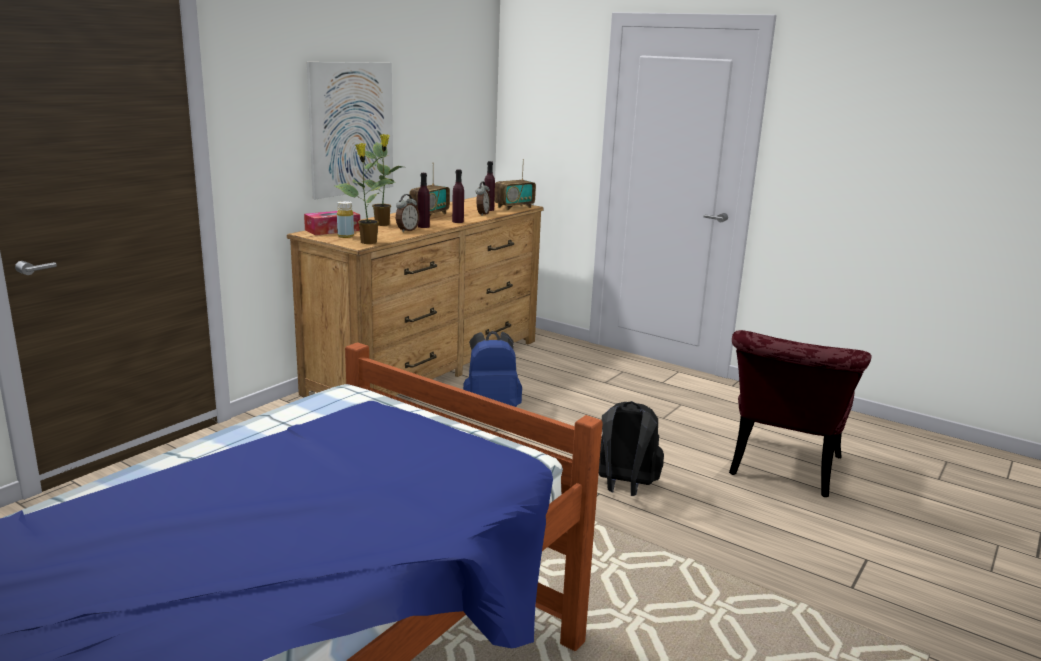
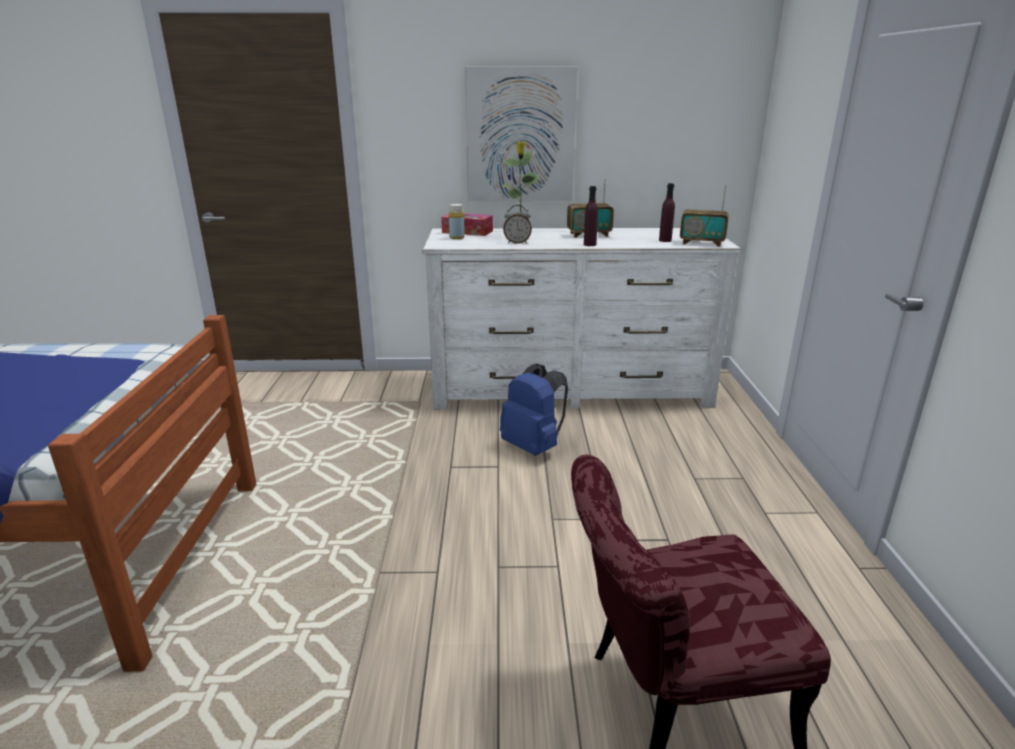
camera: 55 degrees right, 5 degrees up
(367, 242) = (451, 245): potted plant -> none
(423, 226) = (543, 242): purple bottle -> none
(428, 365) = (570, 389): brown dresser -> white dresser
(482, 214) = (640, 243): alarm clock -> none
(624, 487) = (468, 583): black backpack -> none

